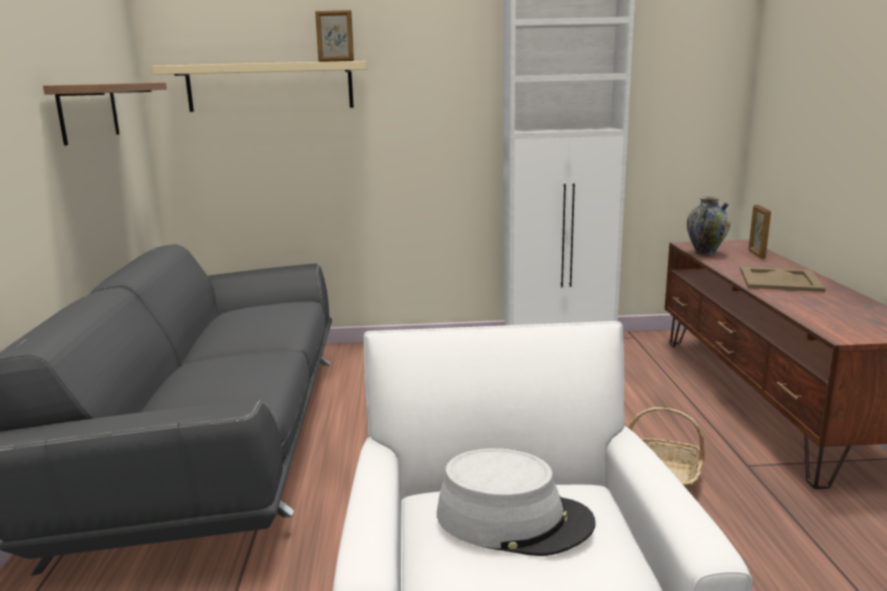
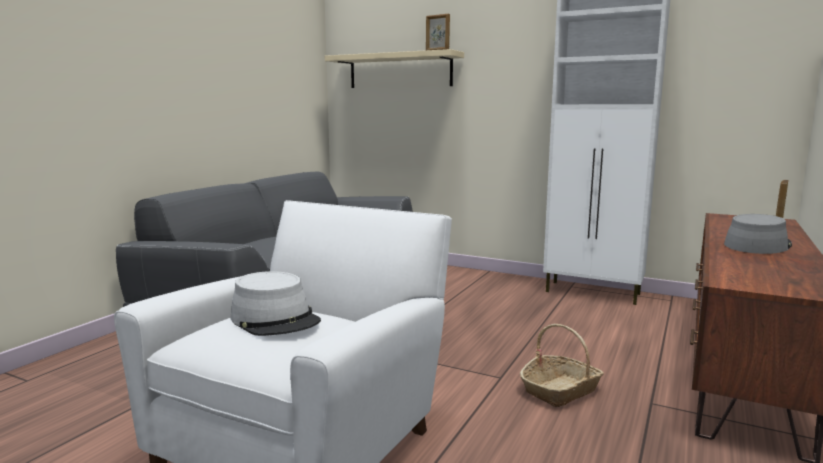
camera: 30 degrees right, 5 degrees down
(88, 112) = (269, 80): shelf -> none
(705, 253) = (723, 222): vase -> none
(779, 280) = (757, 245): beige tray -> grey hat

